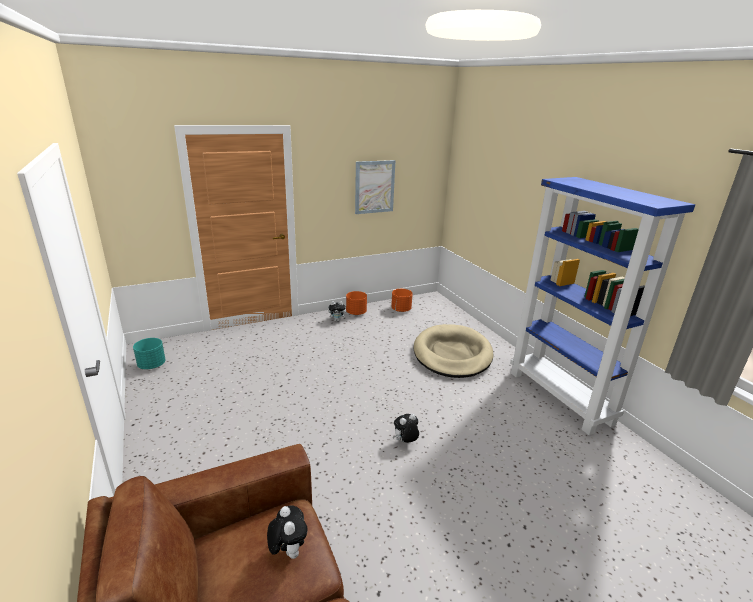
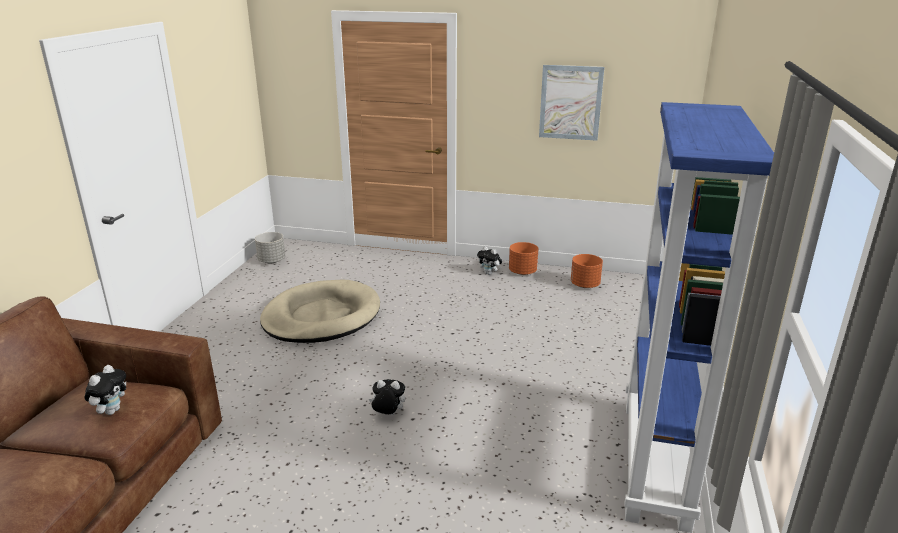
camera: 40 degrees right, 0 degrees up
(152, 365) = (272, 260): turquoise planter -> grey planter
(452, 354) = (576, 355): beige dog bed -> beige dog bed (321, 317)

